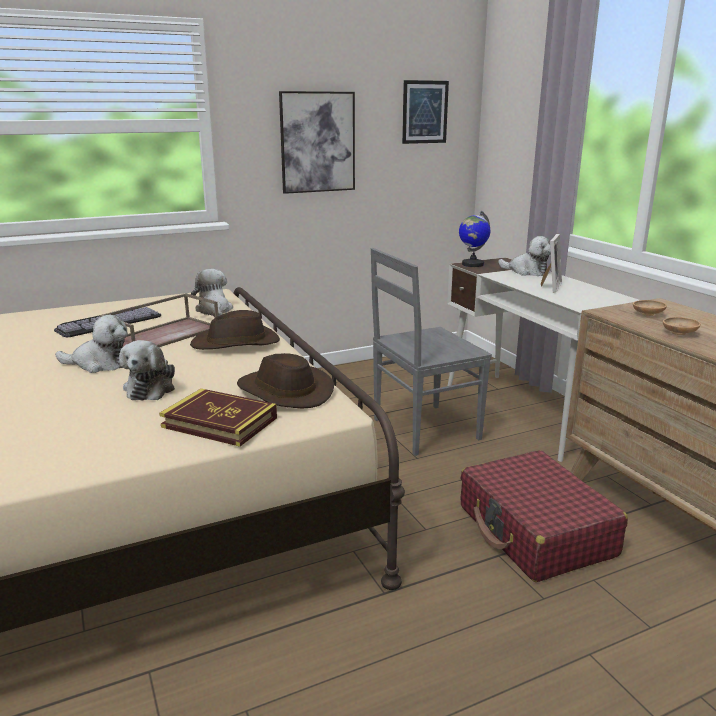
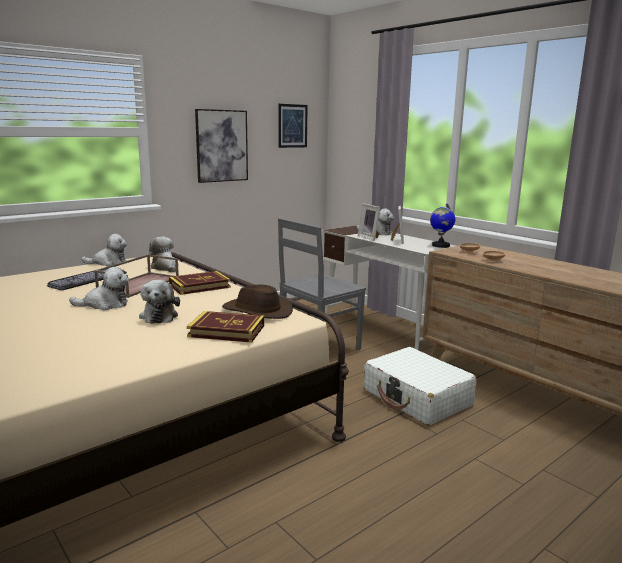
camera: 15 degrees left, 5 degrees down
(151, 299) = (108, 263): none -> plush toy
(236, 343) = (199, 286): brown hat -> book
(472, 264) = (338, 230): globe -> globe (440, 245)
(511, 279) = (370, 237): none -> picture frame
(535, 531) = (417, 398): red suitcase -> white suitcase

